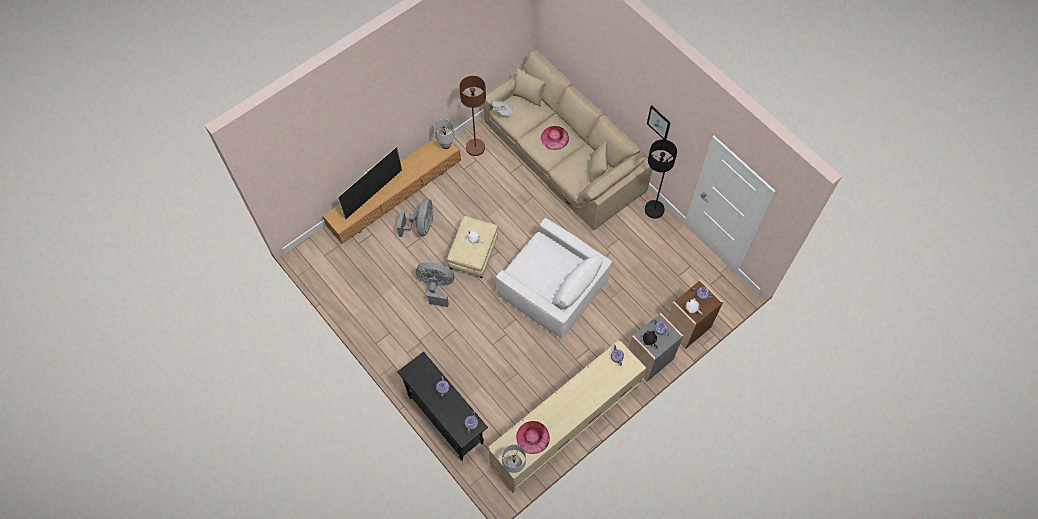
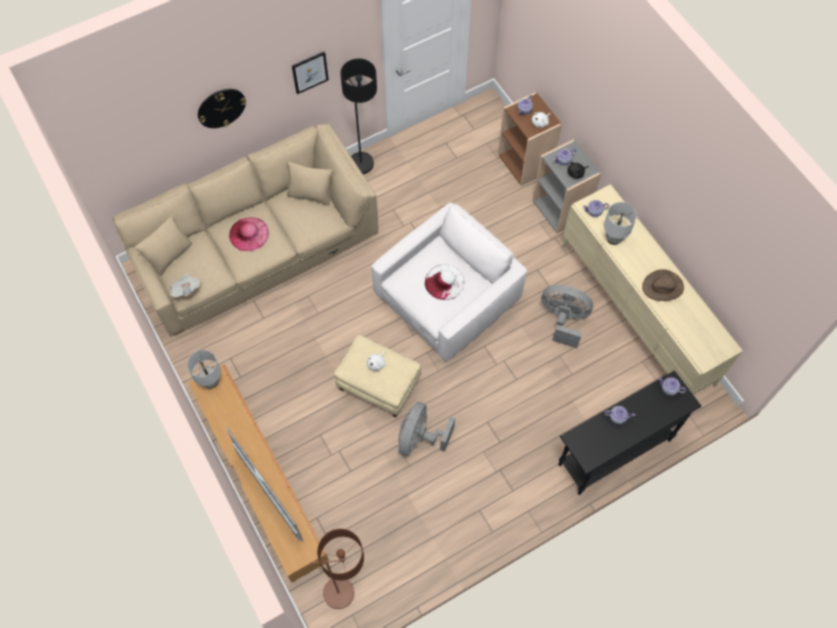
camera: 80 degrees left, 0 degrees up
(421, 226) = (320, 447): grey fan -> grey fan (563, 320)
(476, 152) = (218, 356): brown floor lamp -> brown floor lamp (348, 592)
(514, 466) = (726, 348): white table lamp -> white table lamp (613, 238)
(532, 437) = (690, 320): pink hat -> none
(545, 270) = (444, 282): none -> white hat
(559, 414) = (662, 286): none -> brown hat
(610, 75) = (221, 108): none -> wall clock

